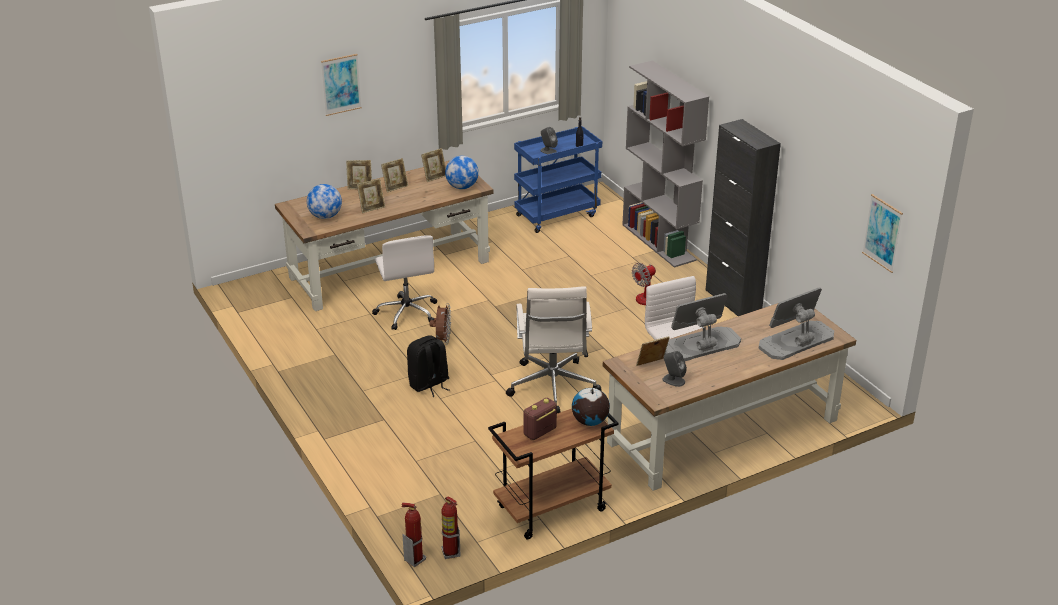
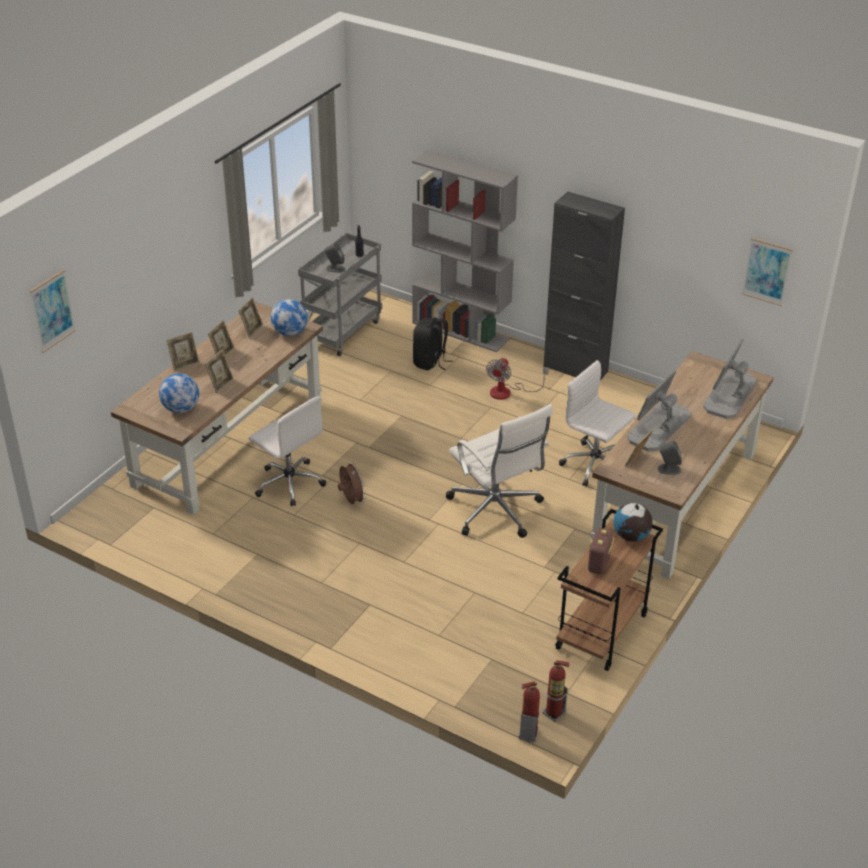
camera: 30 degrees left, 5 degrees up
(341, 84) = (145, 257): picture -> picture (52, 311)
(429, 384) = (380, 551): black backpack -> black backpack (430, 362)
(557, 215) = (342, 331): blue cart -> grey cart

